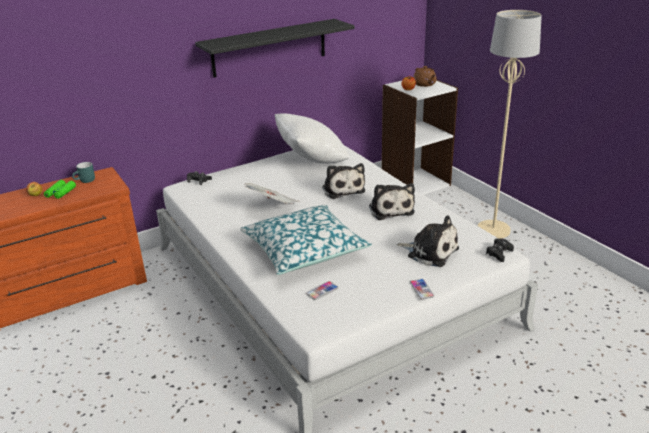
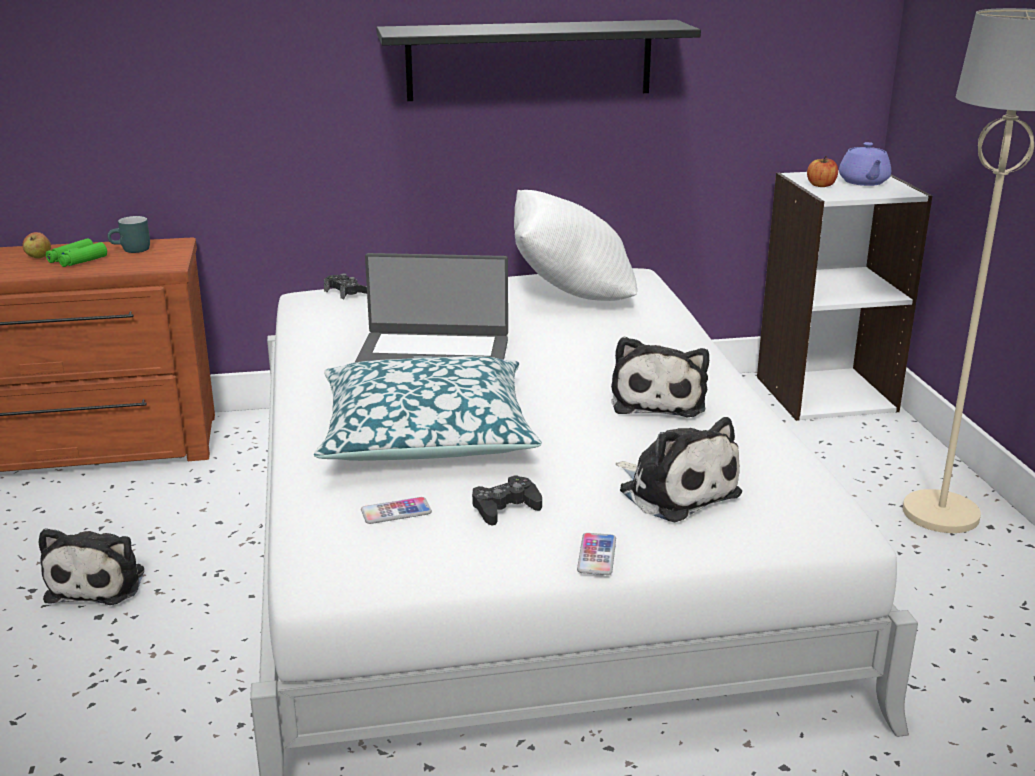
camera: 20 degrees right, 5 degrees down
(273, 206) = (433, 353): newspaper -> laptop
(342, 189) = (591, 349): plush toy -> plush toy (99, 582)
(424, 84) = (863, 182): brown teapot -> purple teapot
(499, 253) = (828, 525): black game controller -> black game controller (505, 508)

